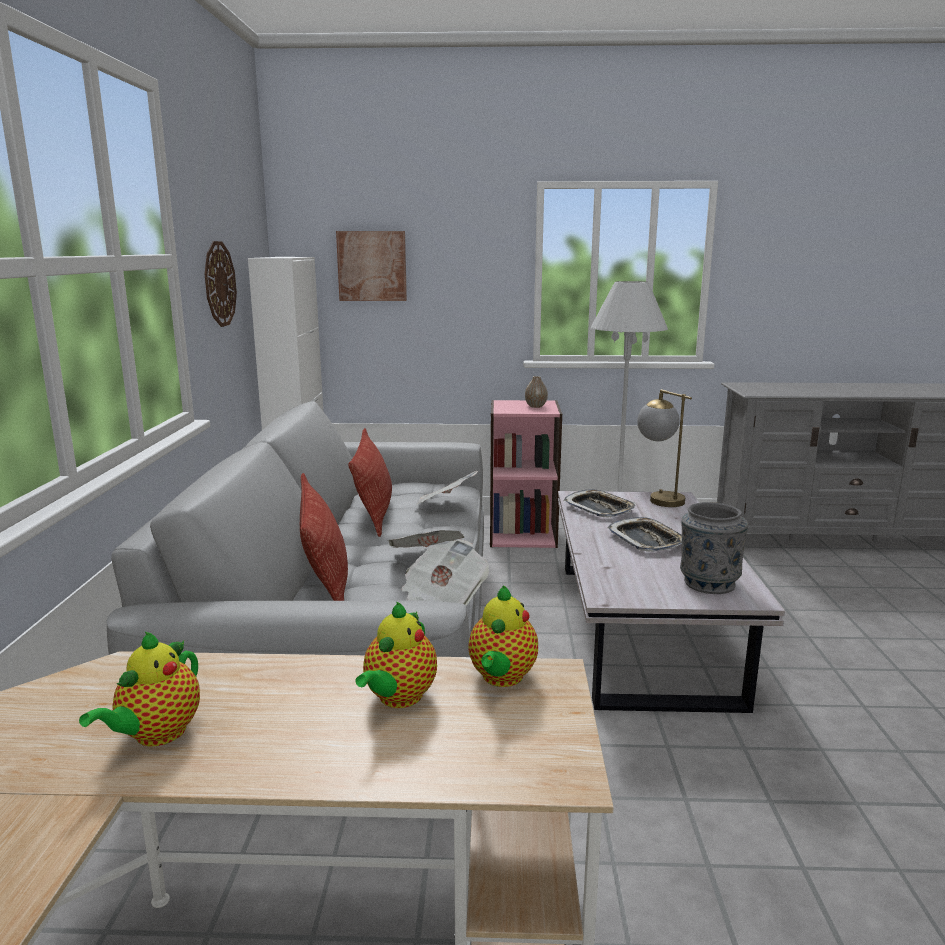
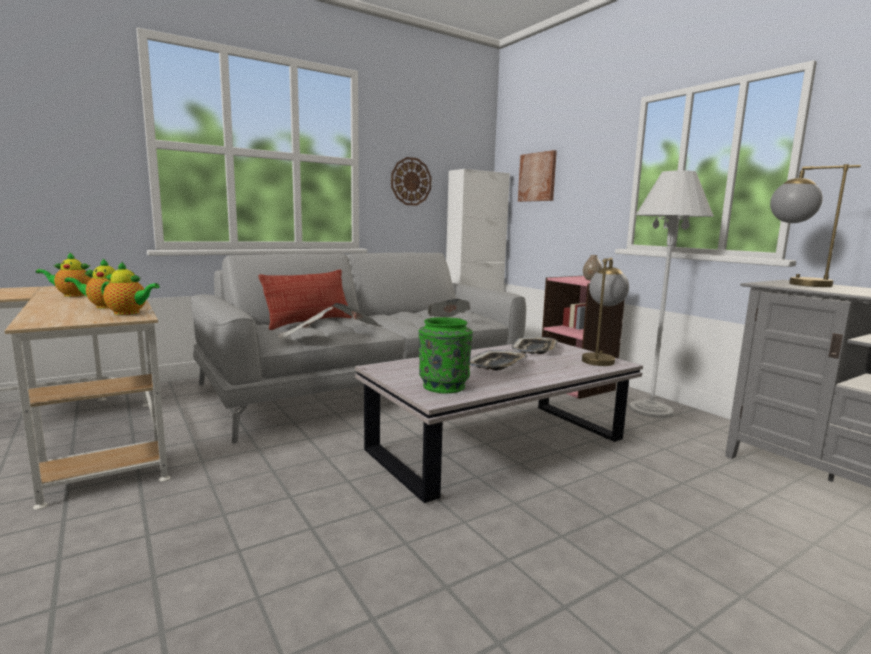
camera: 55 degrees right, 5 degrees down
(374, 512) = (413, 315): pillow -> none
(501, 678) = (129, 313): teapot -> teapot turned 150 degrees counterclockwise
(708, 583) = (443, 386): grey vase -> green vase
(757, 388) = (794, 283): none -> table lamp

